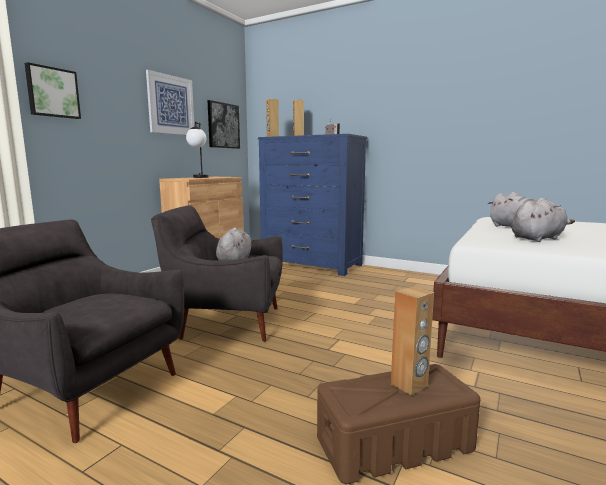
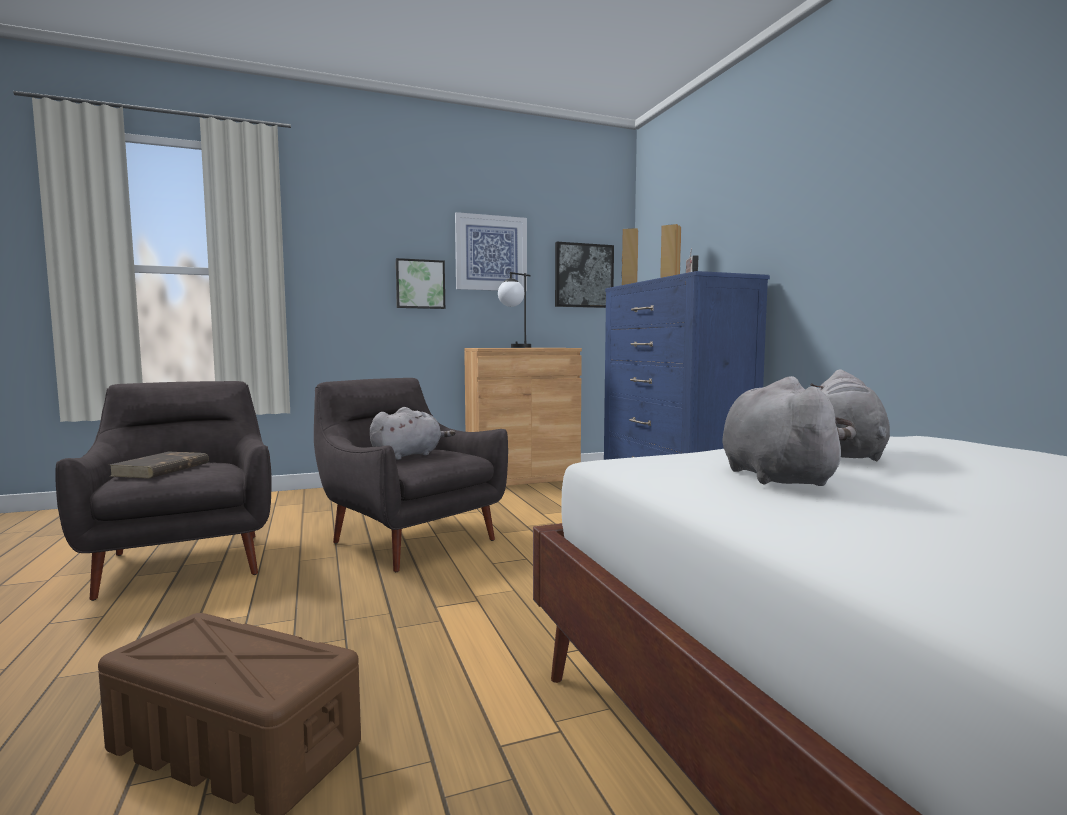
camera: 40 degrees right, 5 degrees down
(52, 92) = (331, 251): picture -> picture (420, 284)
(83, 309) = (161, 469): none -> brown book
(409, 385) = (249, 656): brown speaker -> none
(538, 238) = (773, 476): grey plush toy -> grey plush toy turned 105 degrees counterclockwise

